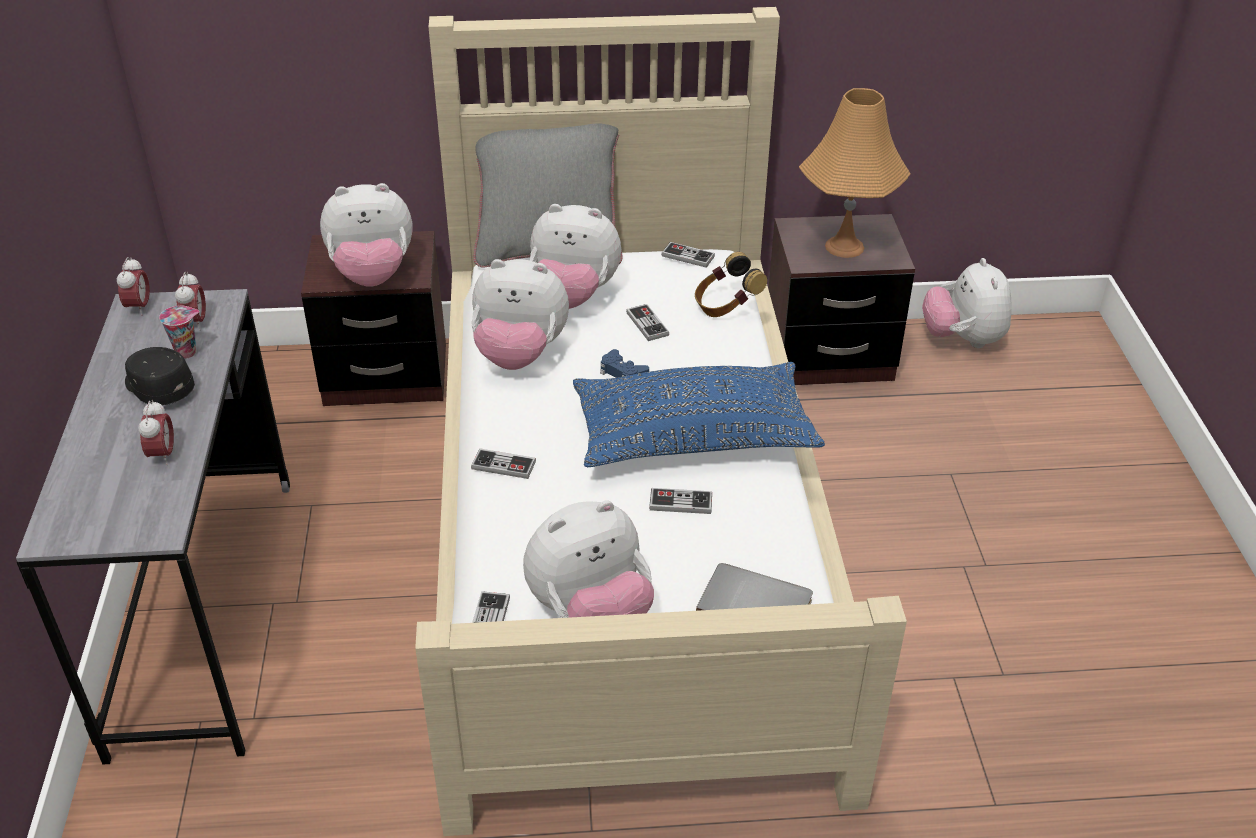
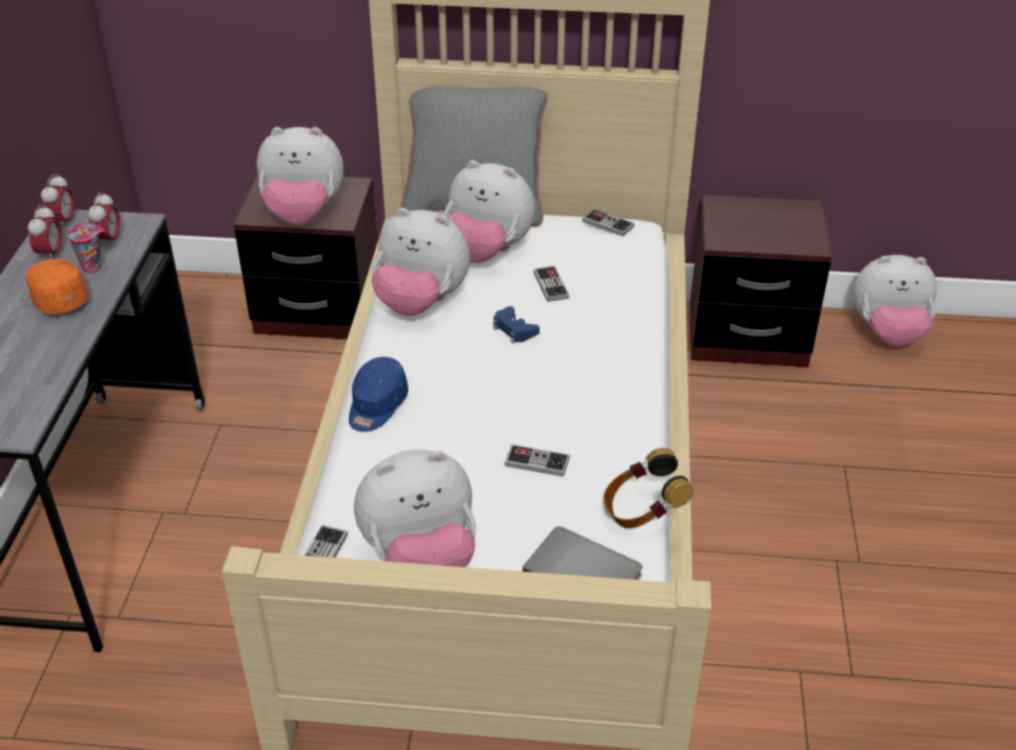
camera: 10 degrees right, 0 degrees up
(158, 388) = (57, 297): black cap -> orange cap
(162, 455) = (42, 360): alarm clock -> alarm clock (51, 254)
(503, 465) = (376, 406): game controller -> blue cap
(693, 436) = (567, 398): blue pillow -> none
(726, 306) = (632, 276): headphones -> headphones (642, 512)
(844, 246) = (765, 228): orange table lamp -> none
(962, 339) = (887, 333): plush toy -> plush toy turned 90 degrees counterclockwise

